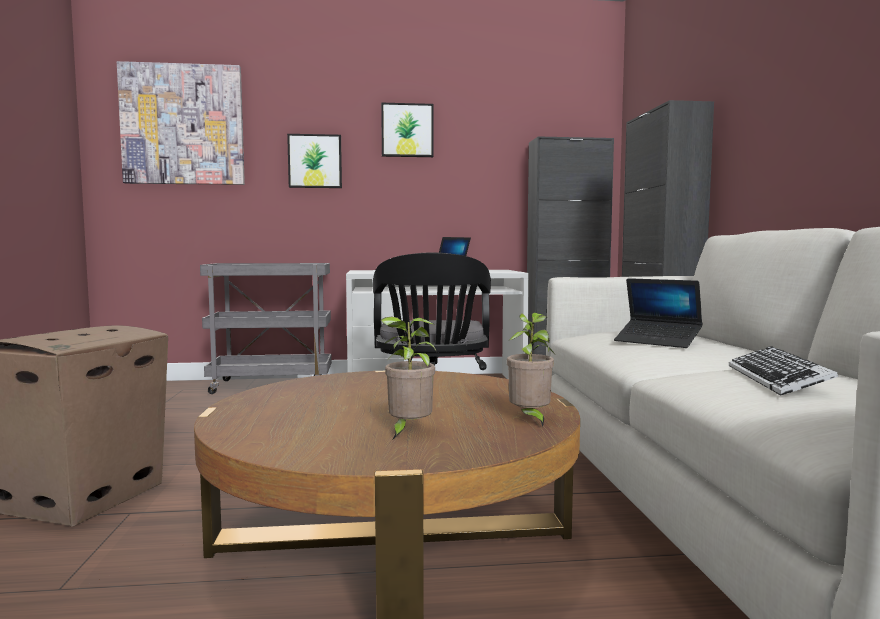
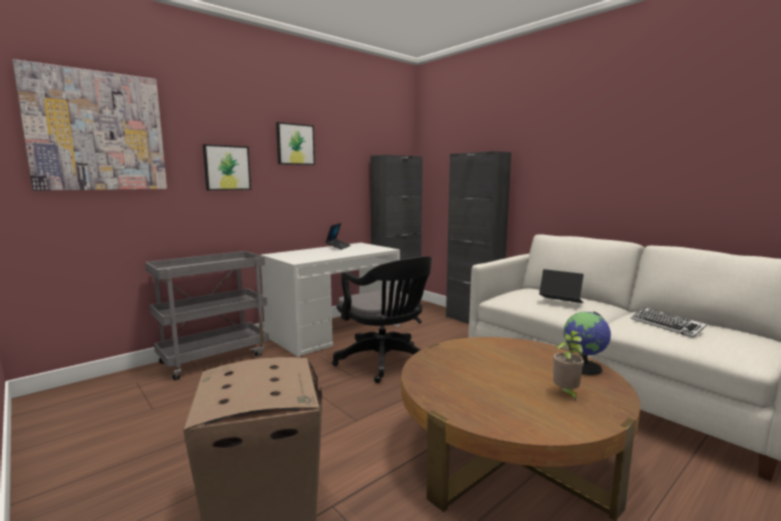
camera: 35 degrees left, 5 degrees up
(530, 420) = (584, 367): potted plant -> globe
(657, 341) = (560, 302): laptop -> laptop turned 150 degrees counterclockwise

